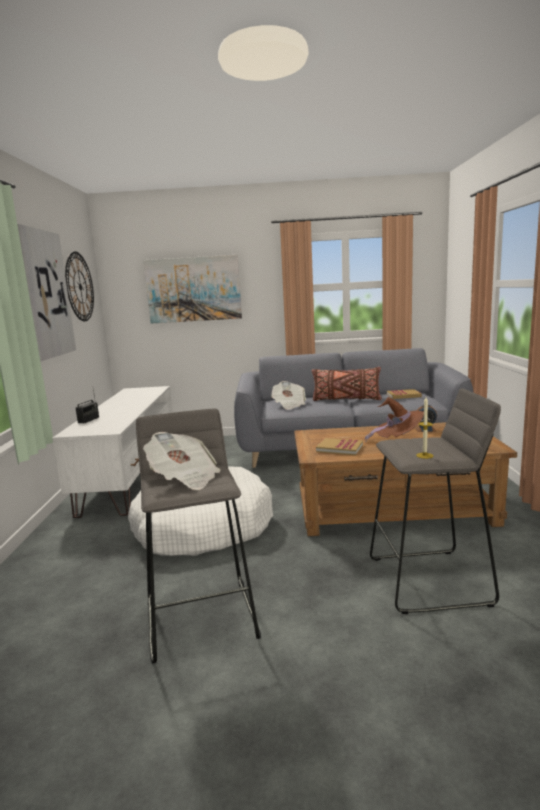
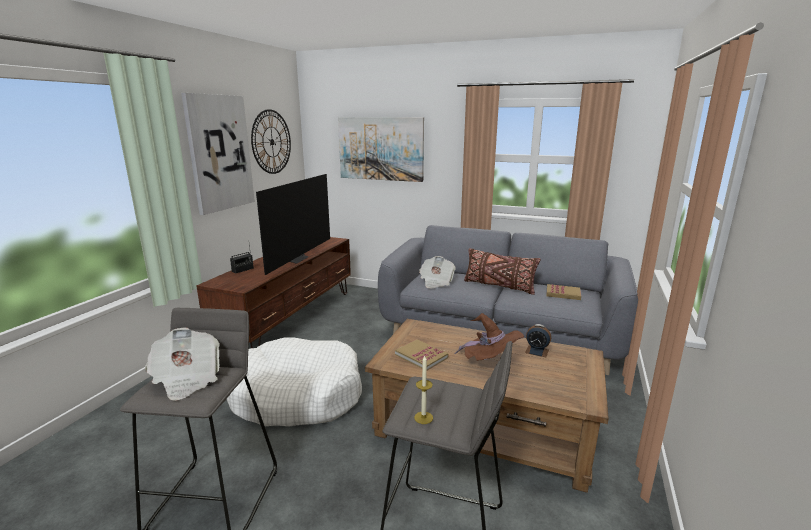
camera: 20 degrees right, 5 degrees up
(131, 475) = (291, 319): white tv stand -> brown tv stand
(136, 405) = (296, 259): none -> television

